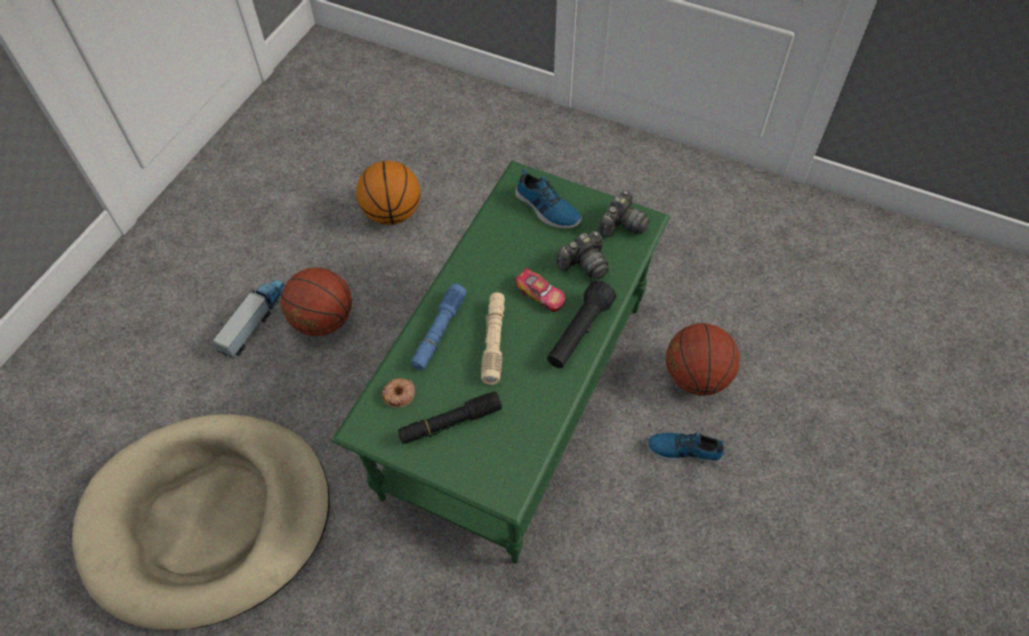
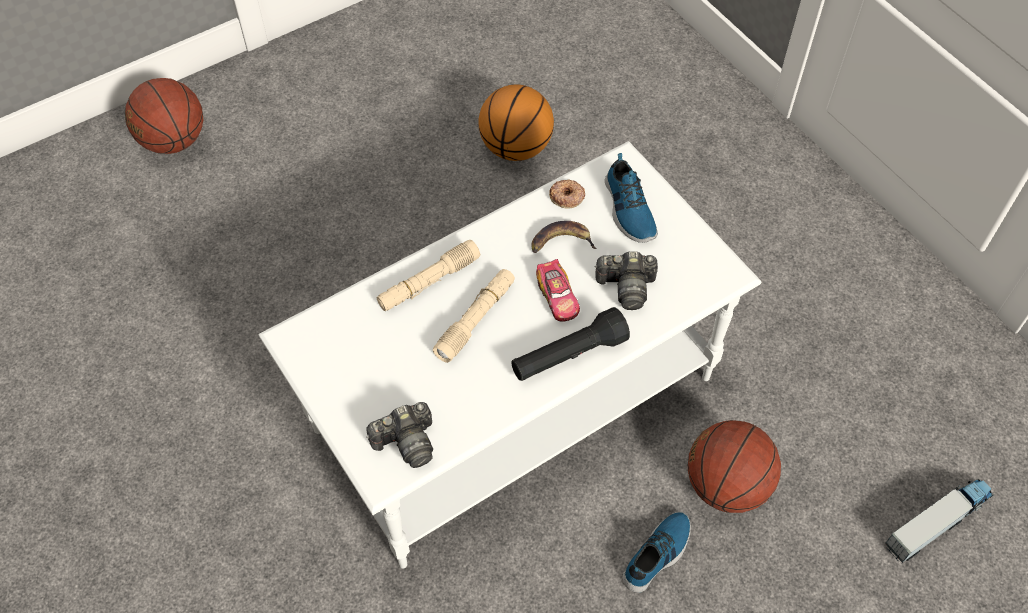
camera: 30 degrees right, 0 degrees up
(208, 520) = (152, 363): beige dog bed -> none
(255, 321) = (313, 194): toy truck -> toy truck (937, 522)
(323, 320) = (376, 225): basketball -> basketball (173, 141)
(399, 395) = (348, 324): donut -> donut (567, 196)
(439, 332) = (428, 282): blue flashlight -> beige flashlight
(450, 423) = (376, 377): black flashlight -> none
(515, 254) = (560, 242): none -> banana
(515, 397) = (514, 402): green coffee table -> white coffee table
(622, 225) = (698, 265): camera -> camera (406, 442)
(684, 449) = (658, 555): shoe -> shoe turned 90 degrees clockwise

